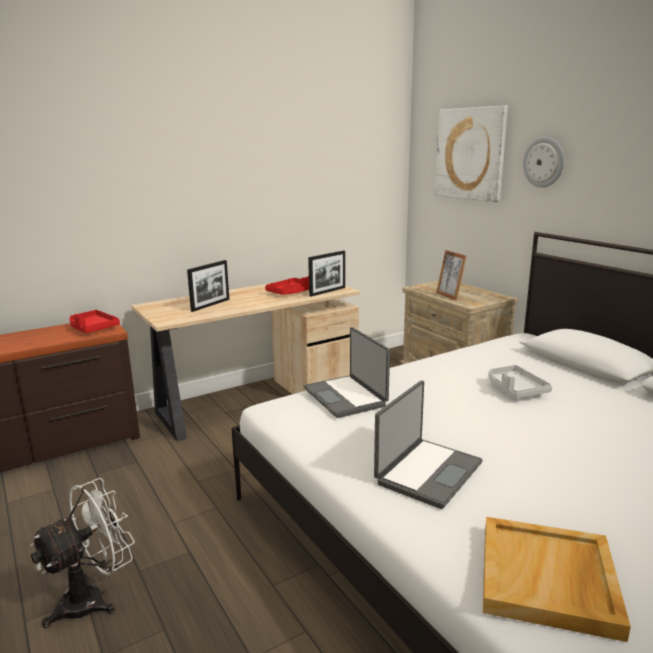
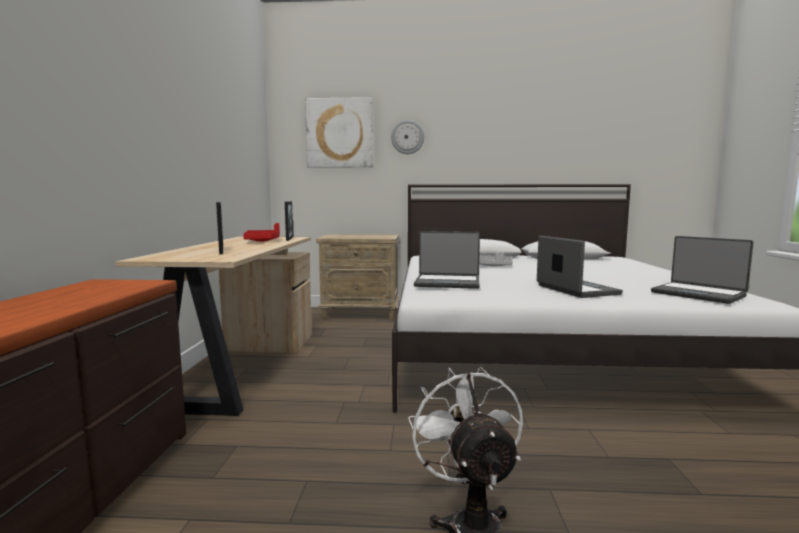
camera: 55 degrees left, 10 degrees down
(92, 328) = (111, 286): red tray -> none
(449, 296) = (362, 237): picture frame -> none
(548, 579) = (698, 294): beige tray -> laptop

